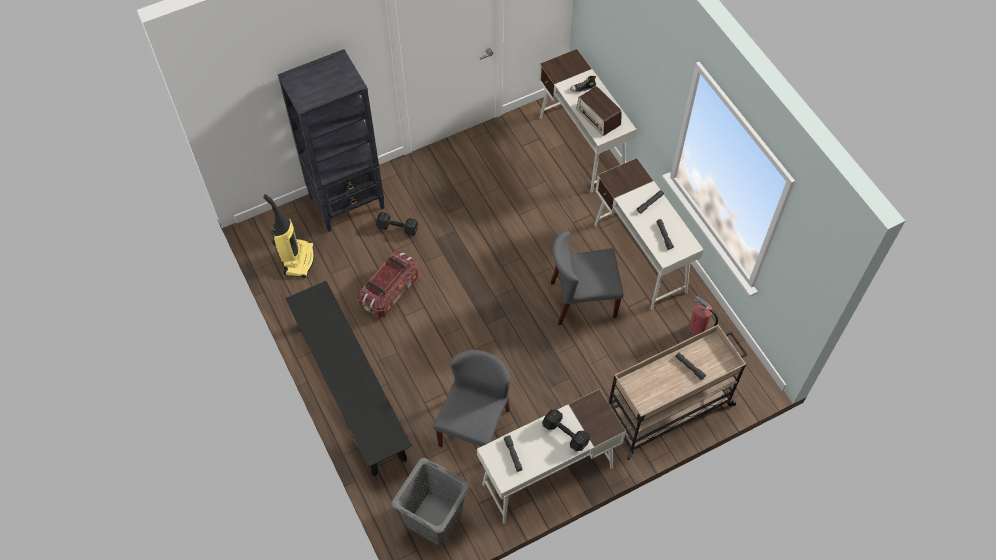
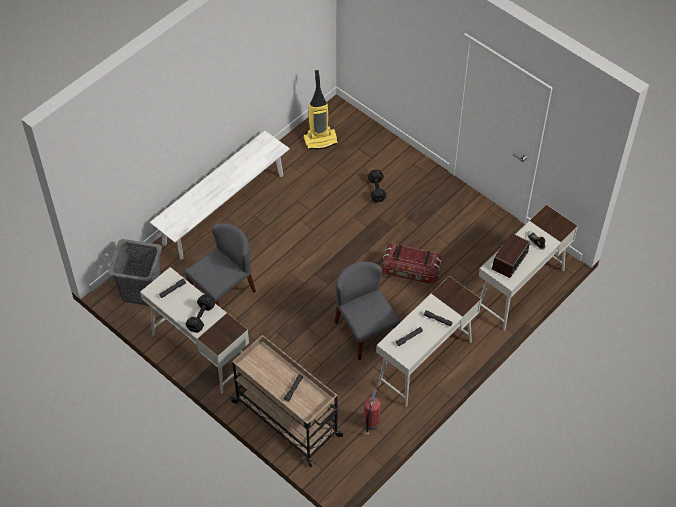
camera: 70 degrees right, 5 degrees down
(347, 202) = (385, 151): black bookcase -> none
(351, 391) = (223, 209): black bench -> white bench
(390, 292) = (317, 204): storage box -> storage box (411, 271)
(474, 427) = (223, 293): grey chair -> grey chair turned 45 degrees counterclockwise

